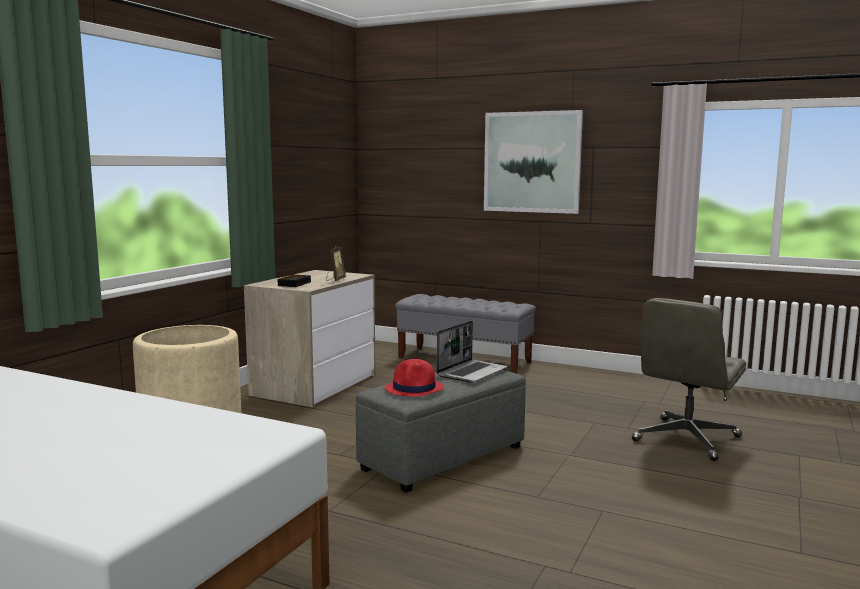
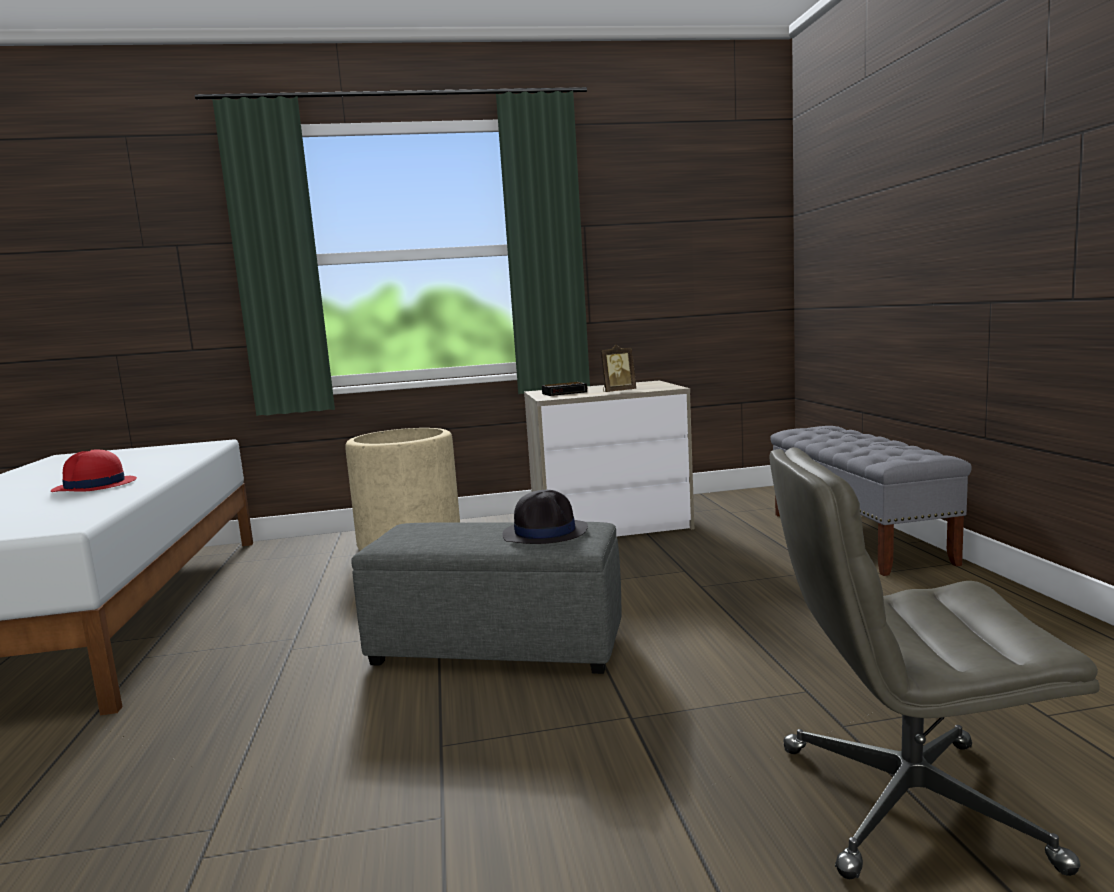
camera: 55 degrees right, 0 degrees up
(414, 389) = (431, 533): red hat -> red hat (95, 486)
(472, 372) = (546, 532): laptop -> black hat
(532, 162) = (977, 189): picture -> none

